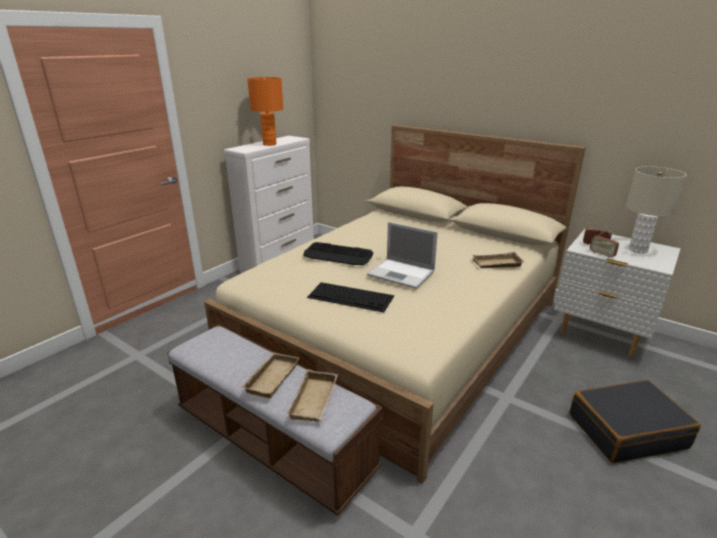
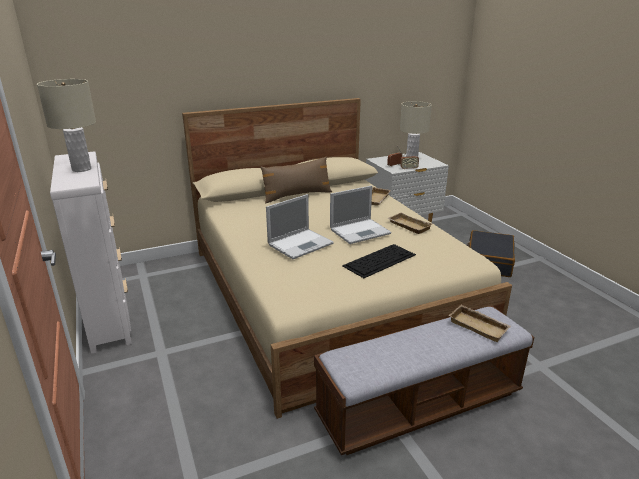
camera: 60 degrees left, 0 degrees up
(269, 144) = (82, 169): orange table lamp -> beige table lamp
(271, 377) = (437, 339): beige tray -> beige tray (408, 226)
(338, 255) = (301, 243): keyboard -> laptop
(444, 230) = (297, 195): none -> brown pillow

